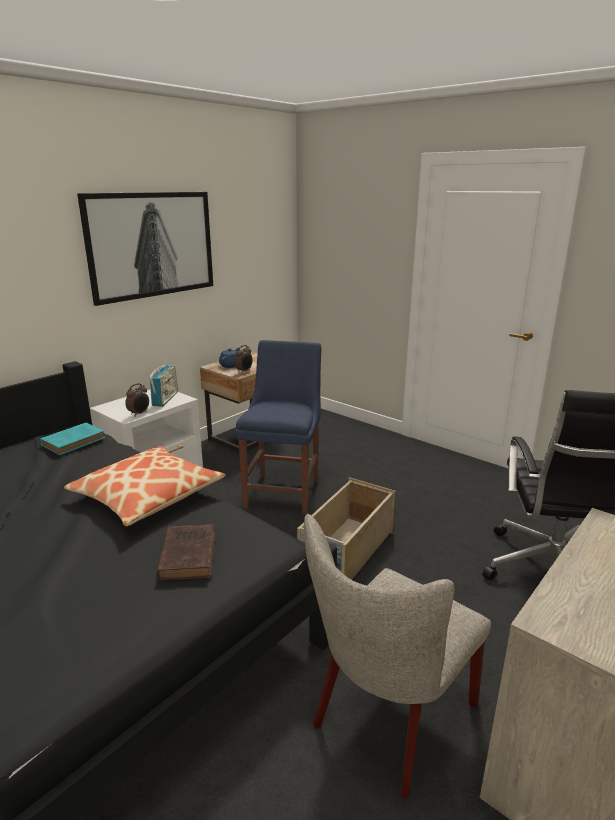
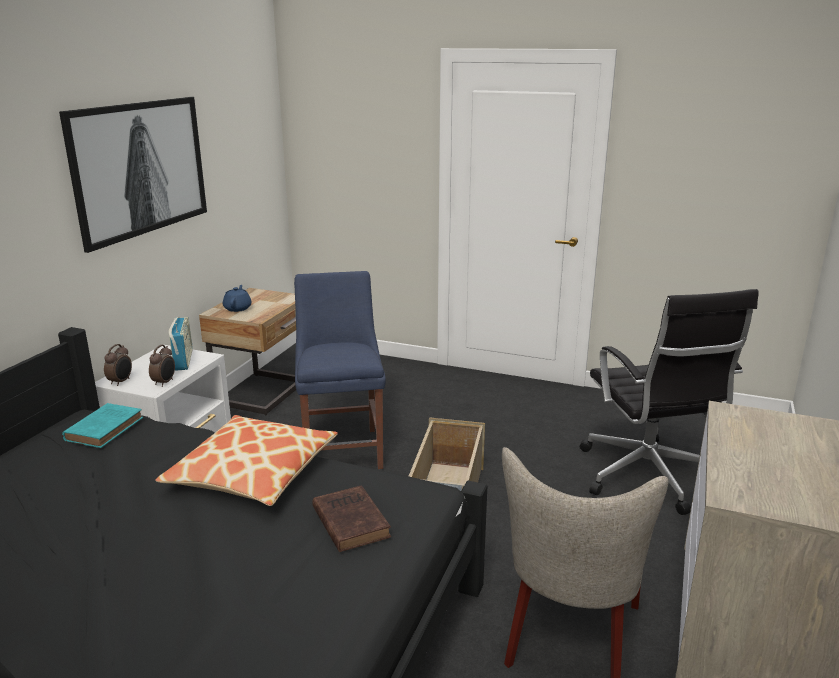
camera: 20 degrees left, 0 degrees up
(244, 371) = (260, 313): alarm clock -> alarm clock (121, 382)

